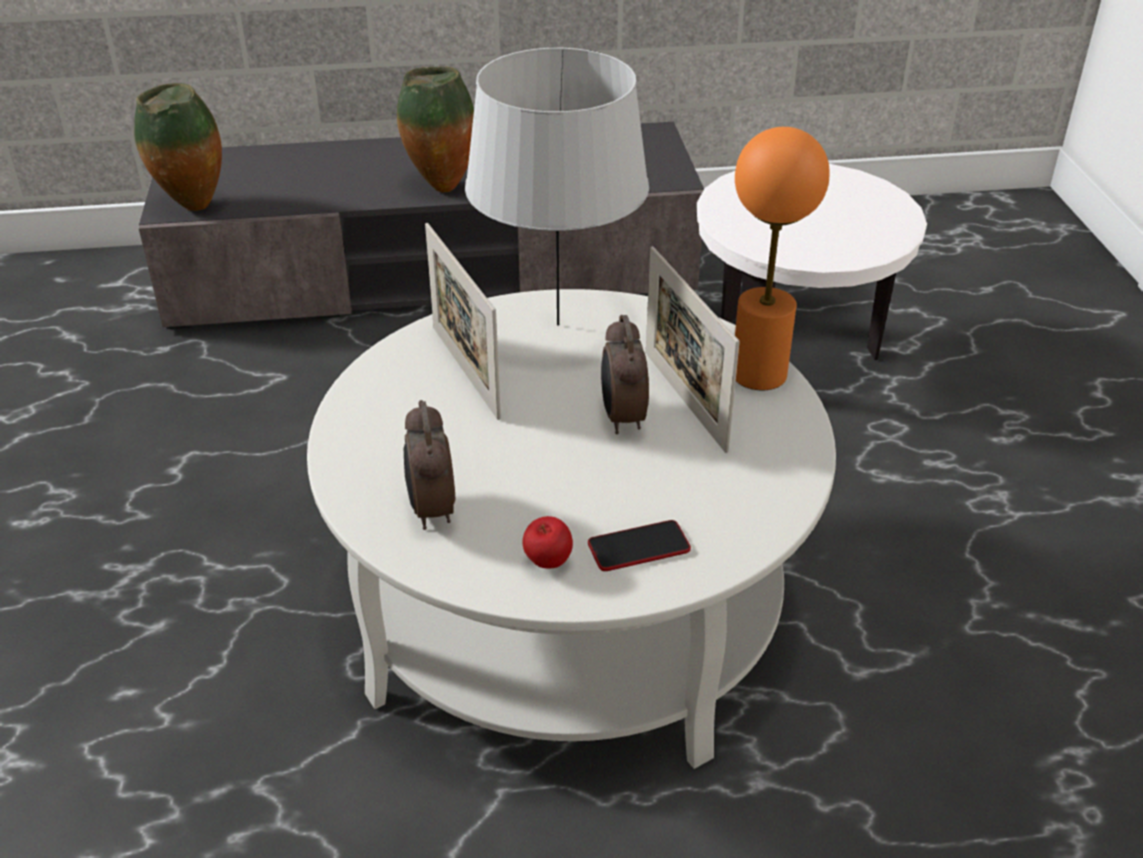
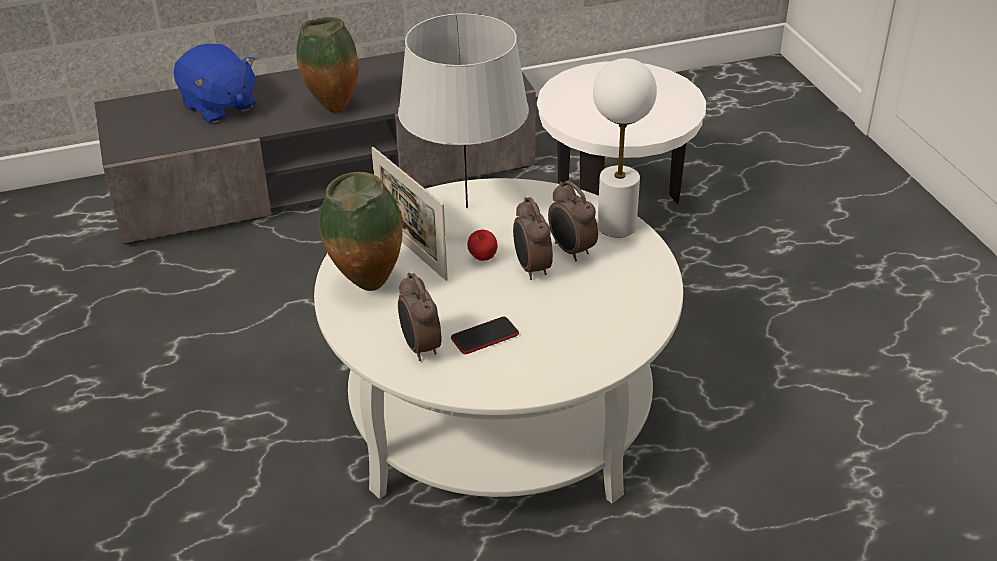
camera: 10 degrees left, 0 degrees up
(192, 208) = (141, 147): vase -> vase (368, 287)
(303, 171) = (219, 106): none -> blue plush toy
(547, 563) = (509, 371): apple -> apple (482, 259)
(638, 547) = (567, 353): phone -> phone (484, 336)
(684, 400) = (571, 251): picture frame -> alarm clock
(758, 374) = (617, 226): orange table lamp -> white table lamp

